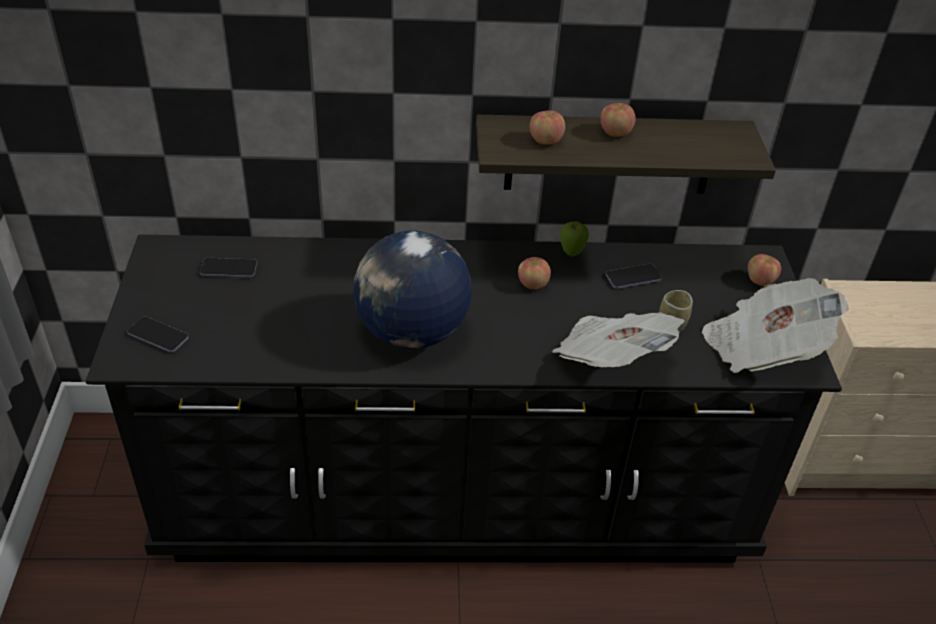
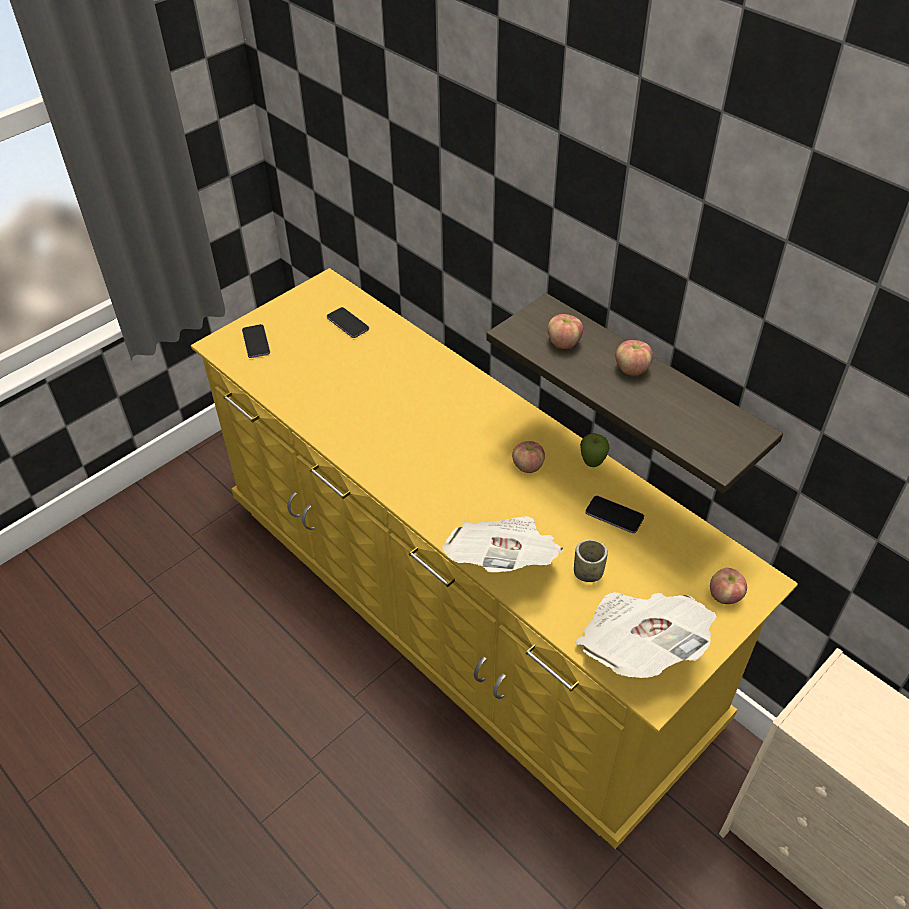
camera: 50 degrees right, 5 degrees up
(412, 333) = (396, 442): globe -> none
(457, 492) = (459, 609): black dresser -> yellow dresser

